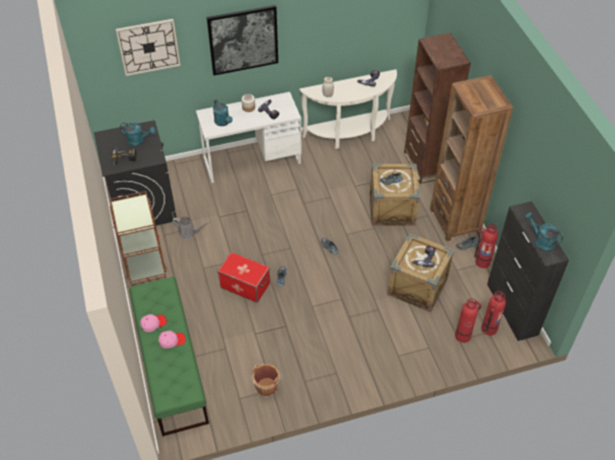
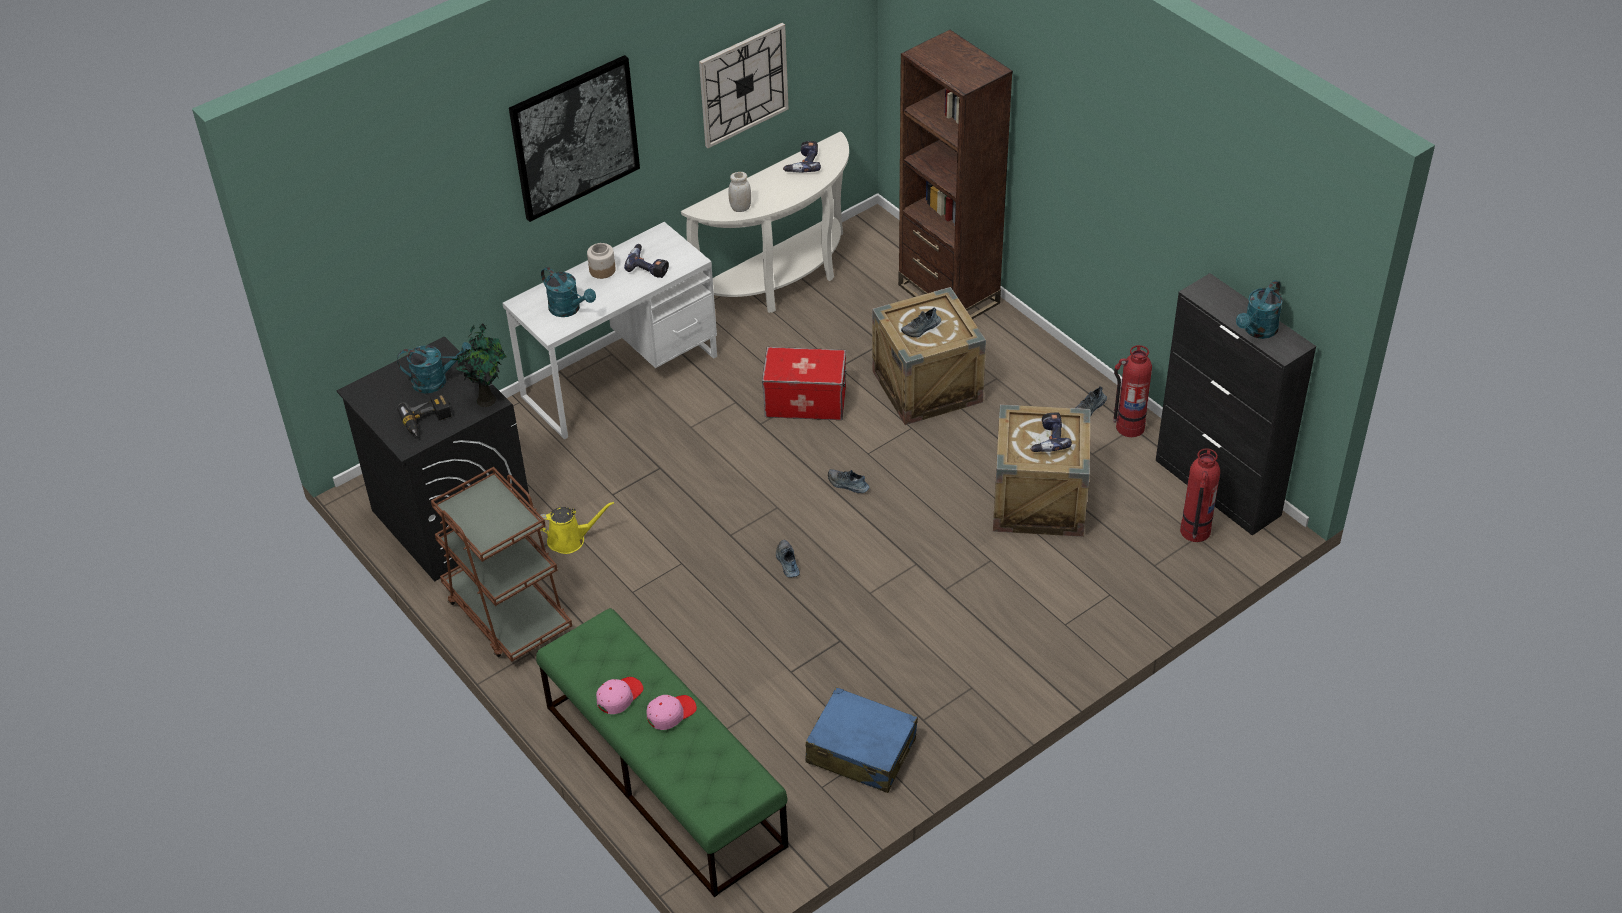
camera: 20 degrees left, 5 degrees down
(148, 47) = (410, 192): wall clock -> wall clock (743, 84)
(156, 157) = (487, 398): none -> potted plant
(189, 233) = (570, 539): grey watering can -> yellow watering can
(245, 285) = (728, 596): storage box -> storage box (805, 401)
(267, 386) = (861, 751): brown bucket -> blue suitcase
(455, 221) = (1048, 373): brown bookcase -> none
(463, 335) = (1158, 556): fire extinguisher -> none
(540, 241) = (1257, 331): turquoise watering can -> turquoise watering can turned 75 degrees counterclockwise

